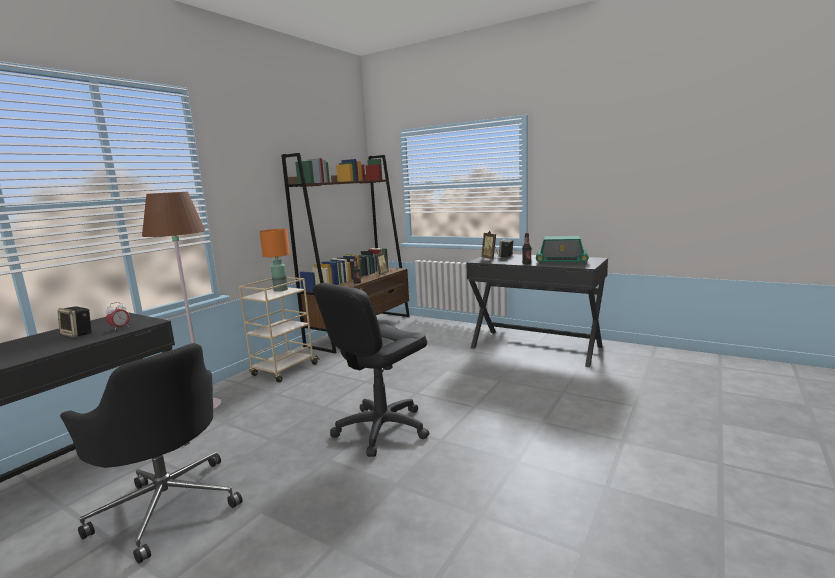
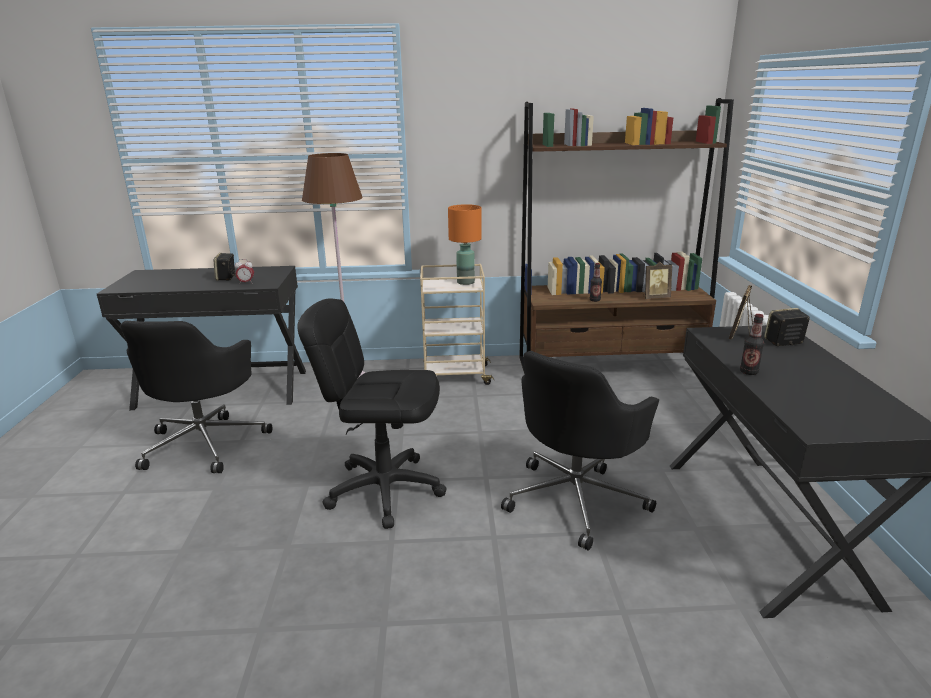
camera: 55 degrees right, 10 degrees up
(468, 376) = (576, 499): none -> black office chair
(561, 262) = (818, 398): radio -> none

